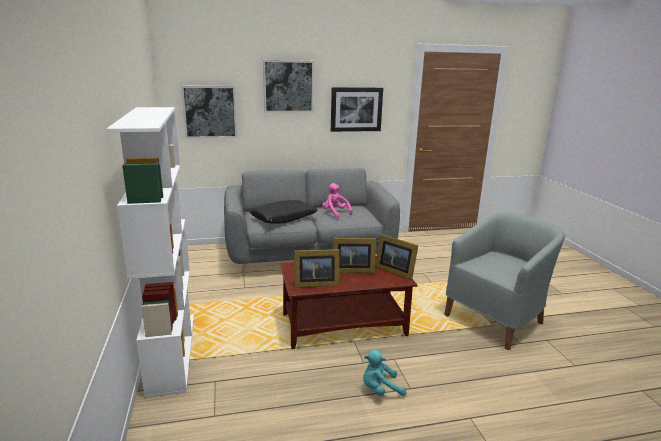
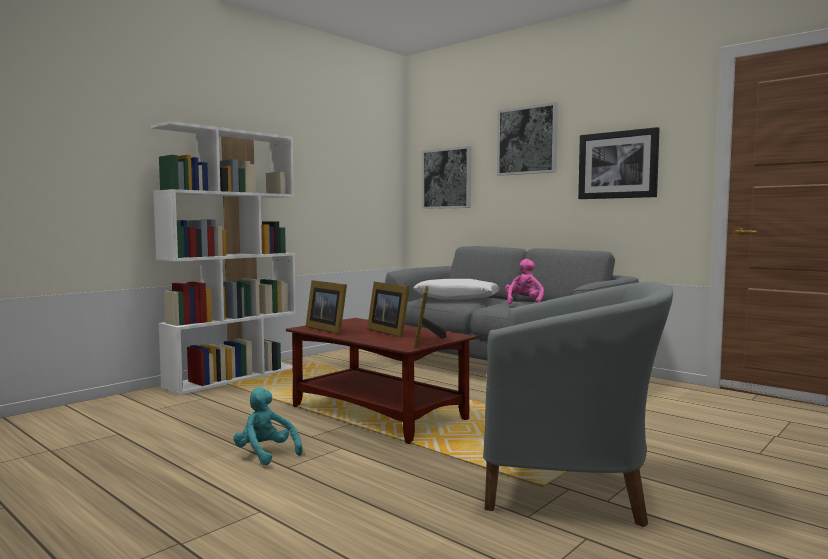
camera: 55 degrees right, 15 degrees down
(284, 218) = (457, 298): black pillow -> white pillow

